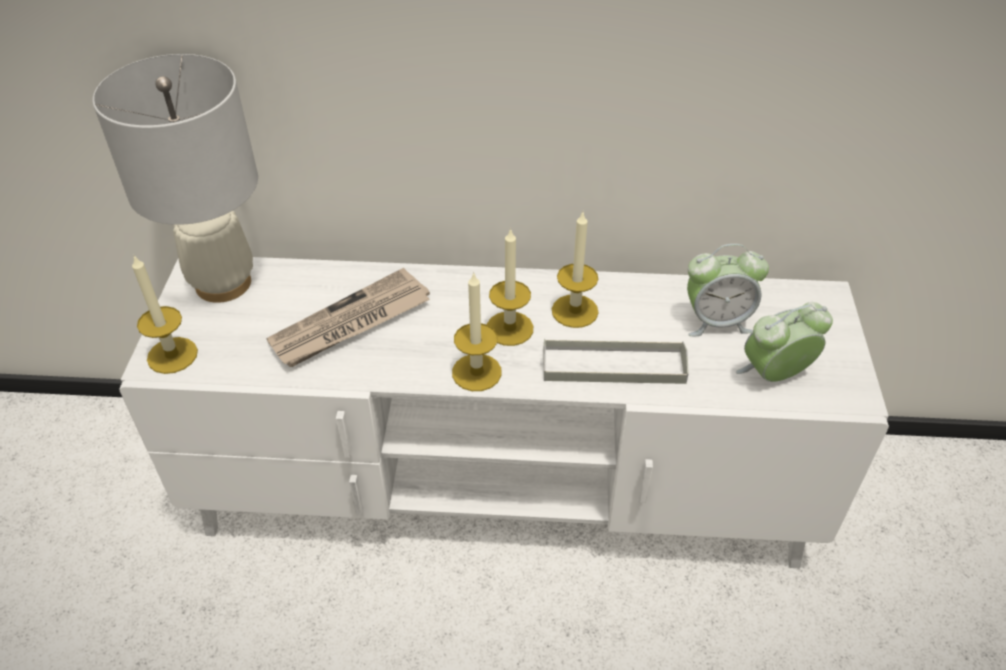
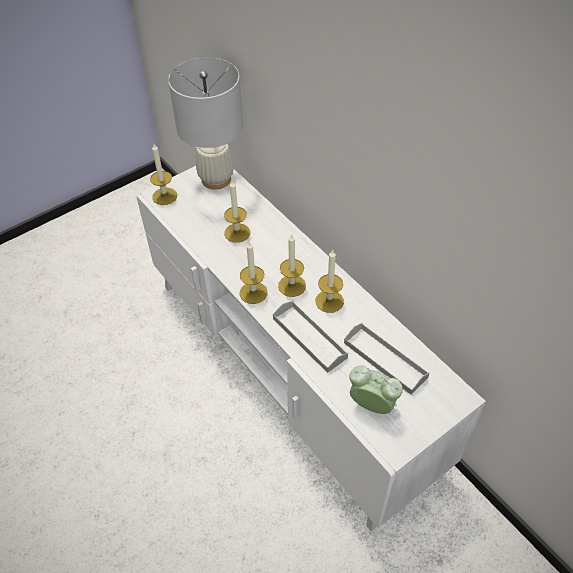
camera: 50 degrees right, 5 degrees up
(350, 323) = (237, 233): newspaper -> candle
(716, 321) = (385, 360): alarm clock -> grey tray

